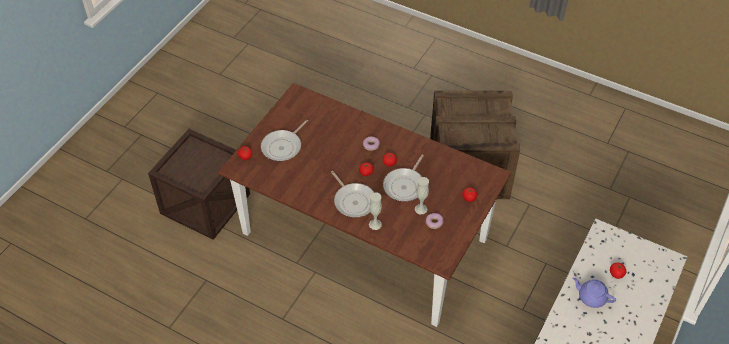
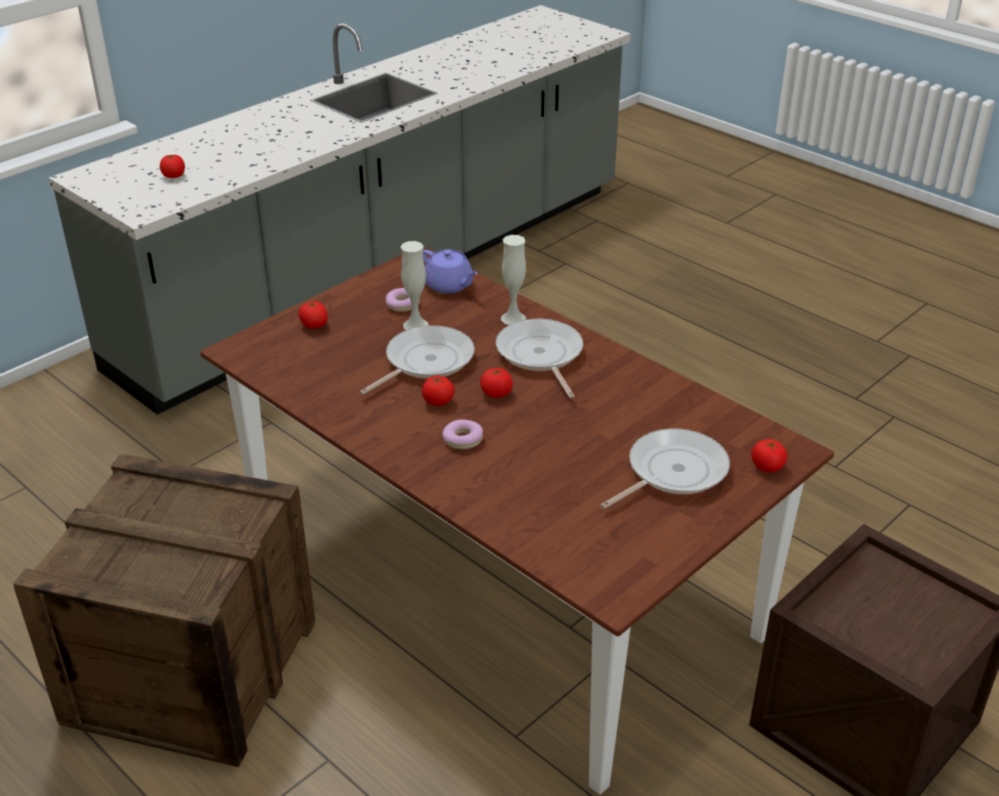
camera: 165 degrees left, 15 degrees down
(591, 297) = (235, 163): purple teapot -> purple teapot (449, 285)

